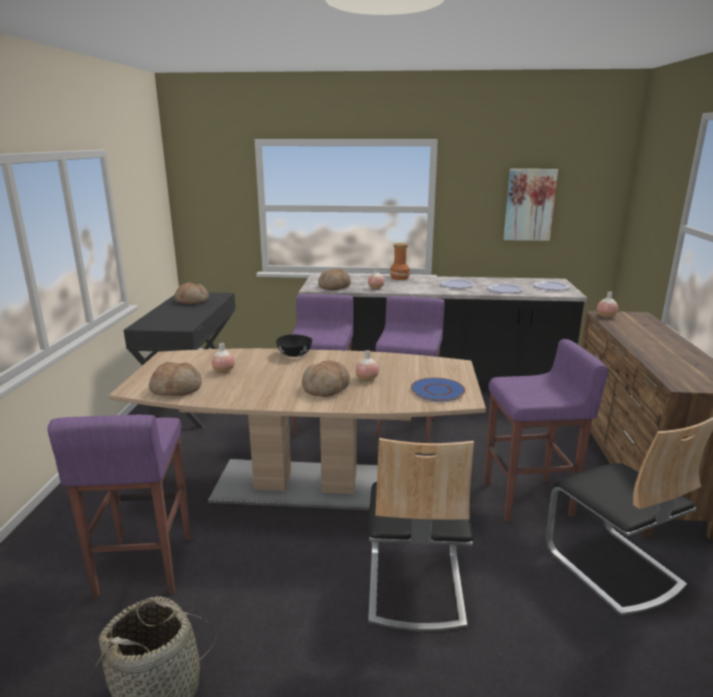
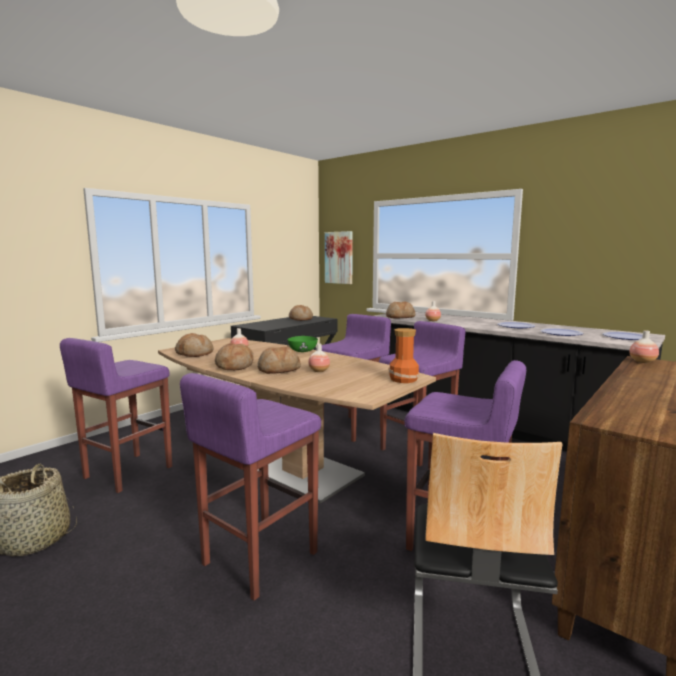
camera: 35 degrees right, 10 degrees down
(268, 396) = (234, 366): none -> bread
(294, 354) = (302, 351): black bowl -> green bowl
(399, 278) = (470, 318): vase -> vase (403, 379)
(414, 584) = (258, 558): chair -> purple stool
(437, 391) = (356, 387): blue plate -> none
(529, 205) = (624, 251): picture -> picture (339, 257)

